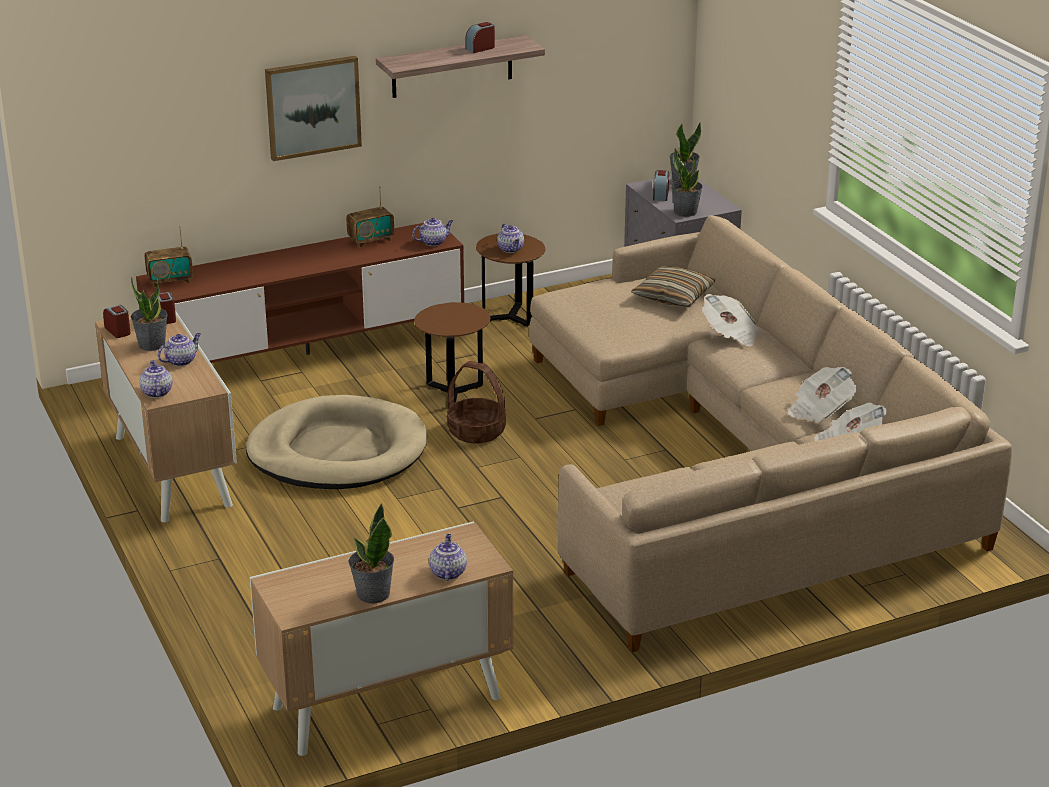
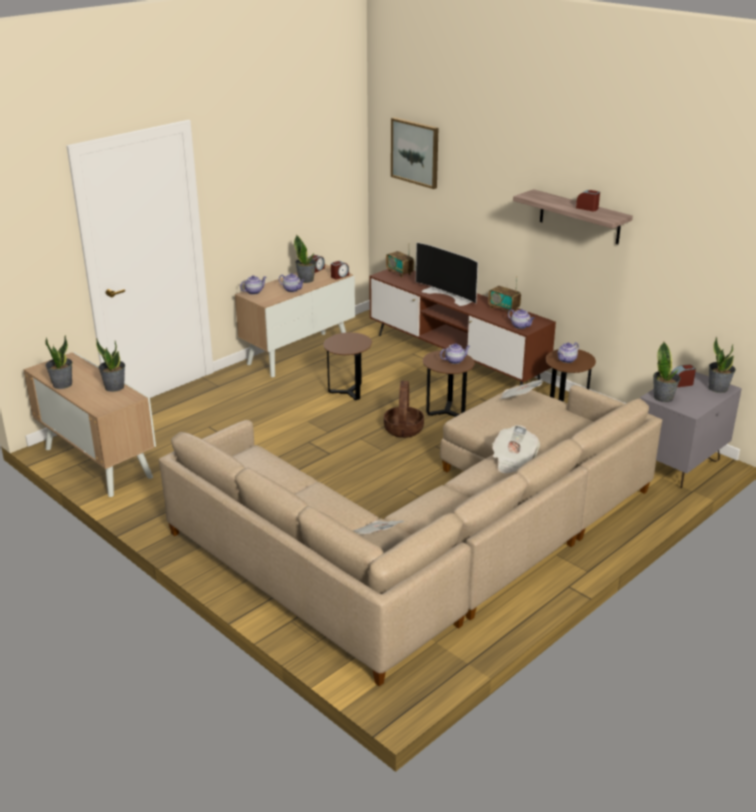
camera: 70 degrees right, 0 degrees up
(289, 264) = (448, 295): none -> television
(312, 107) = (494, 206): picture -> picture (415, 152)
(337, 451) = (348, 392): beige dog bed -> brown side table
(418, 547) = (114, 387): none -> potted plant
(447, 572) = (89, 400): teapot -> teapot (455, 361)
(673, 296) = (552, 428): pillow -> none
(819, 410) = (422, 517): newspaper -> newspaper (519, 399)

